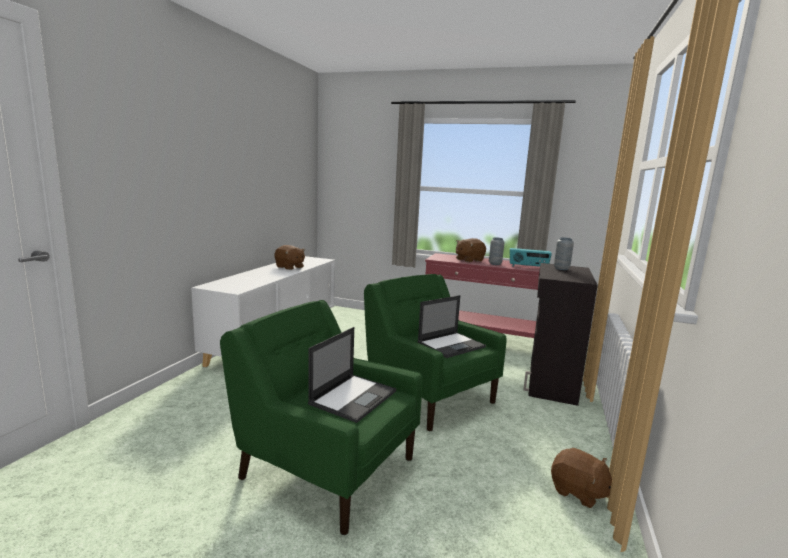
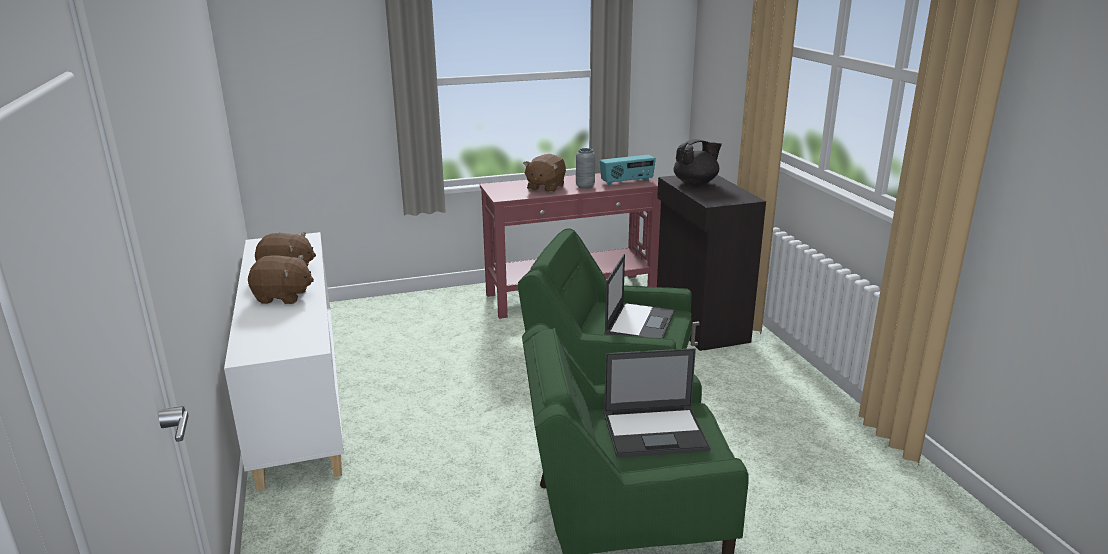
camera: 35 degrees left, 10 degrees up
(353, 397) = (656, 432): laptop -> laptop turned 90 degrees clockwise
(561, 269) = (696, 183): grey vase -> black teapot
(578, 492) = (840, 432): brown plush toy -> brown plush toy (283, 297)

